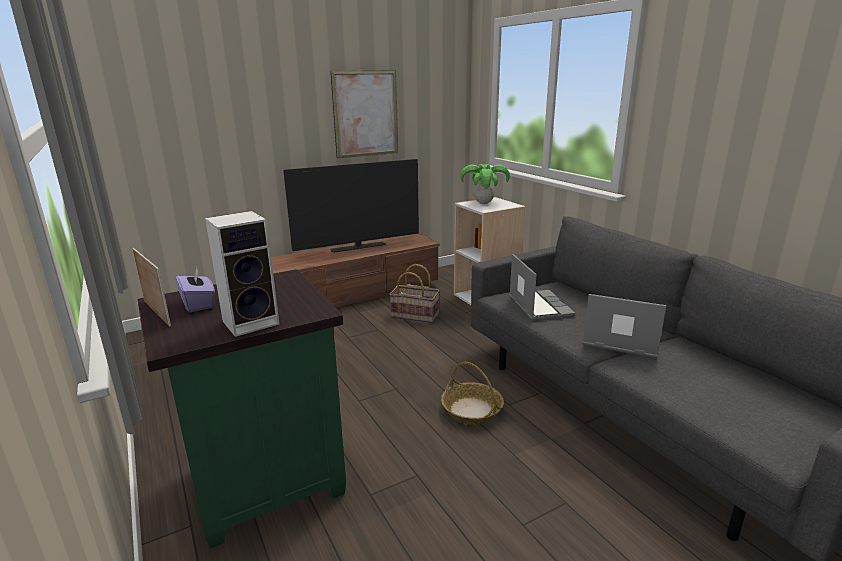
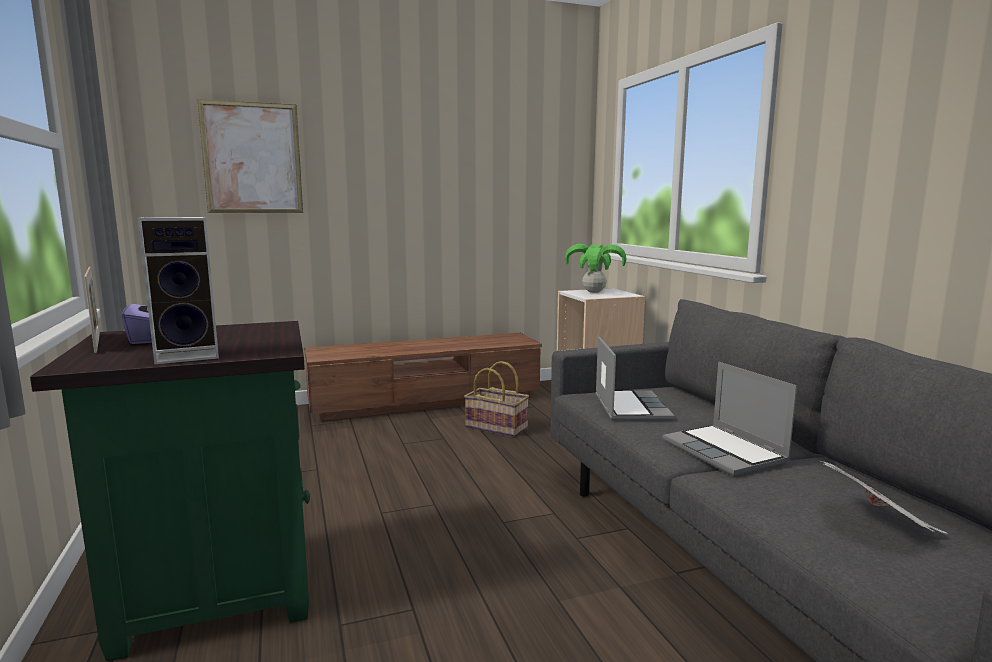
camera: 10 degrees right, 10 degrees down
(358, 247) = (441, 342): television -> none
(366, 114) = (462, 187): picture -> picture (252, 158)
(472, 410) = (523, 539): basket -> none
(619, 341) = (726, 452): laptop -> laptop turned 150 degrees counterclockwise
(732, 391) = (878, 525): none -> newspaper

